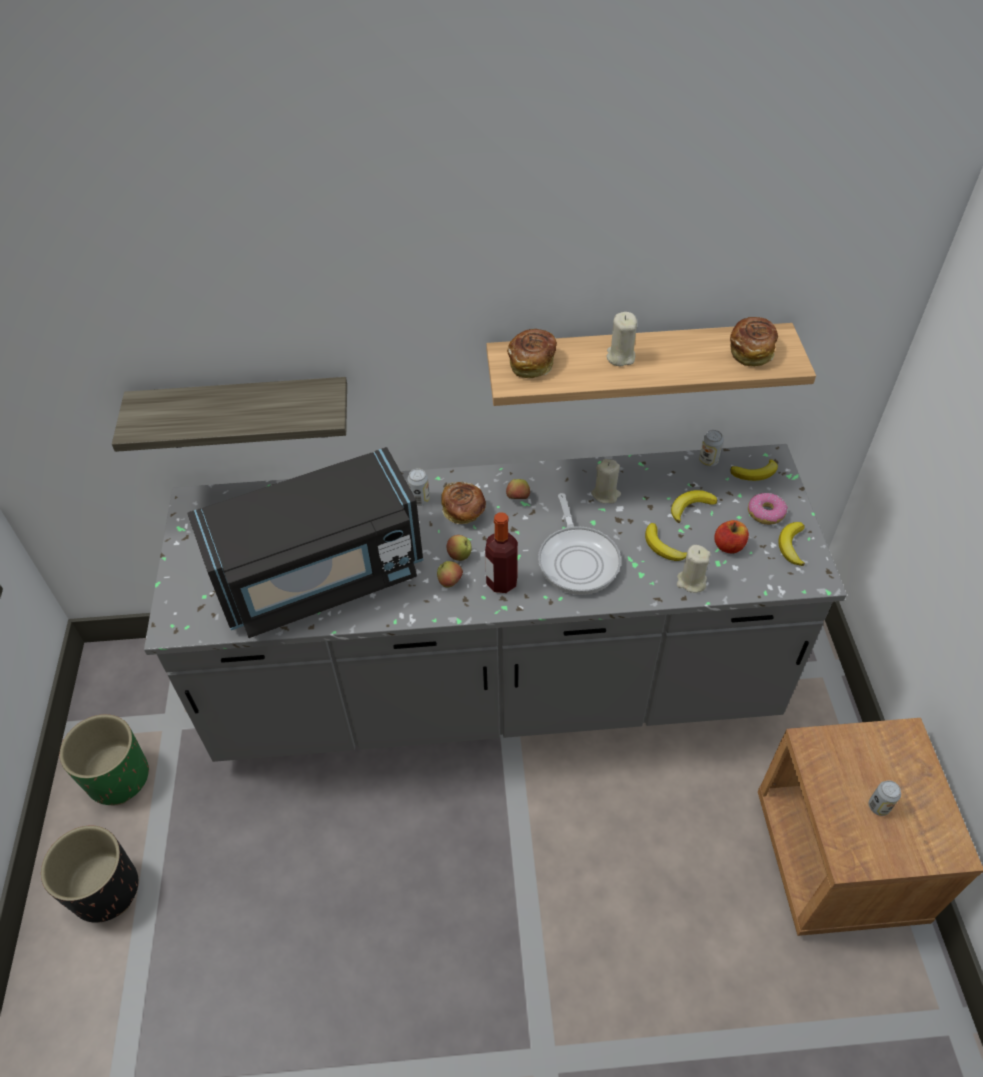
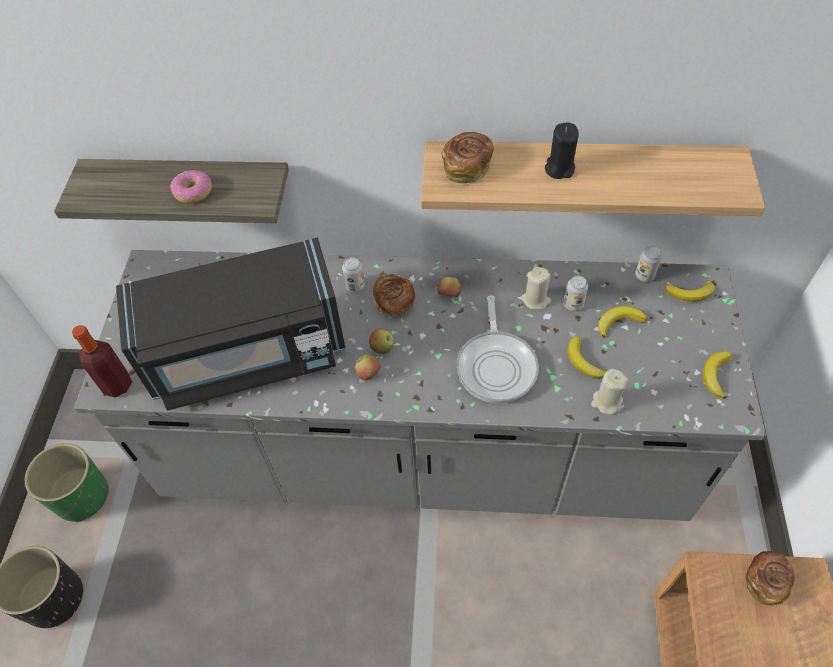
camera: 10 degrees right, 5 degrees up
(501, 582) = (418, 380): bottle -> bottle (117, 385)
(620, 357) = (559, 168): beige candle -> black candle
(729, 546) = (651, 368): apple -> none
(751, 351) = (699, 174): bread -> bread (765, 581)
(766, 513) = (695, 337): donut -> donut (193, 192)
(878, 806) = (768, 647): can -> can (573, 304)

